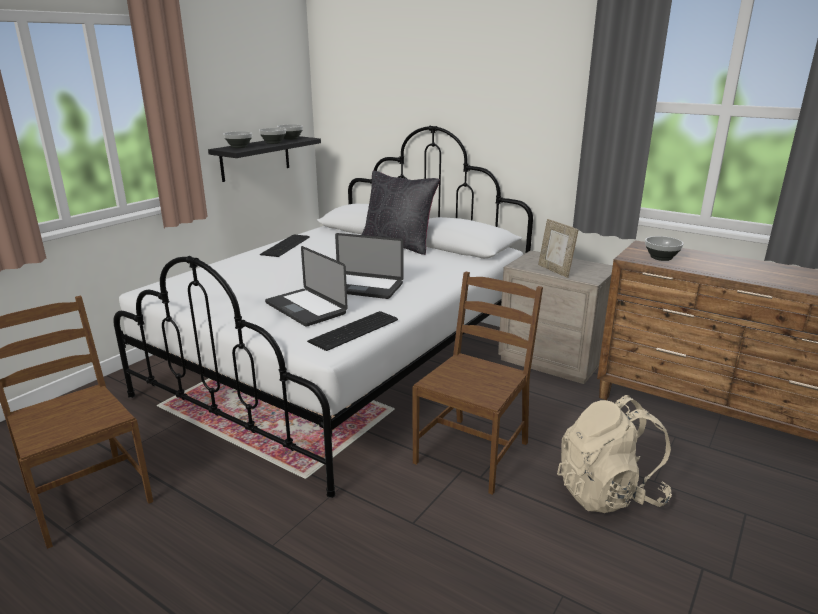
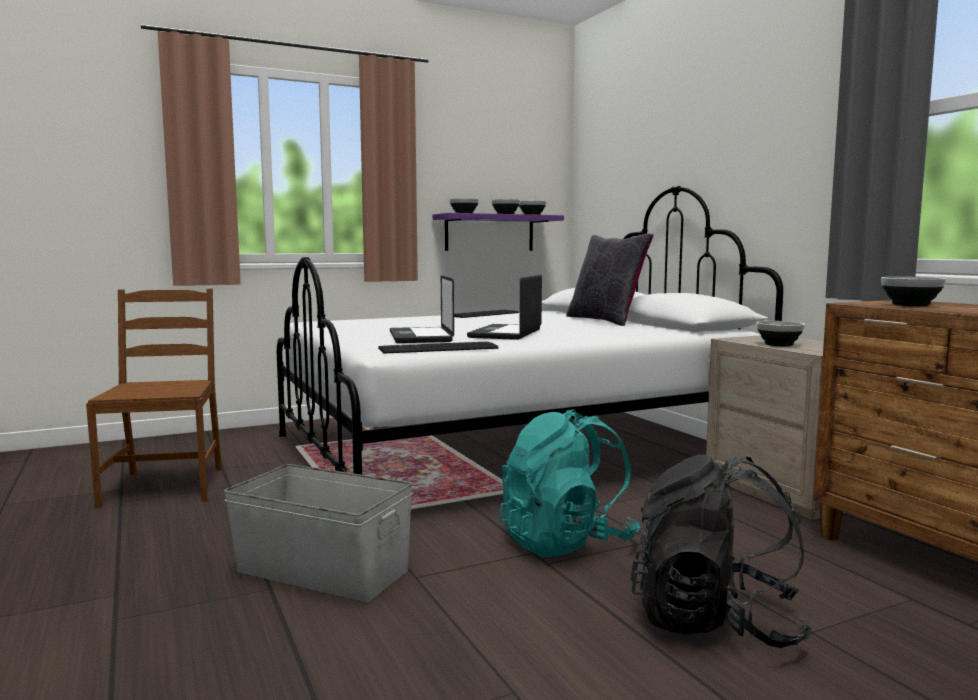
camera: 30 degrees right, 15 degrees down
(255, 158) = (489, 233): black shelf -> purple shelf
(341, 542) = (322, 570): none -> grey storage box
(362, 287) = (506, 333): laptop -> laptop turned 60 degrees clockwise
(473, 452) = (566, 542): brown chair -> turquoise backpack
(555, 270) = (779, 344): picture frame -> bowl
(608, 493) = (715, 623): beige backpack -> black backpack

